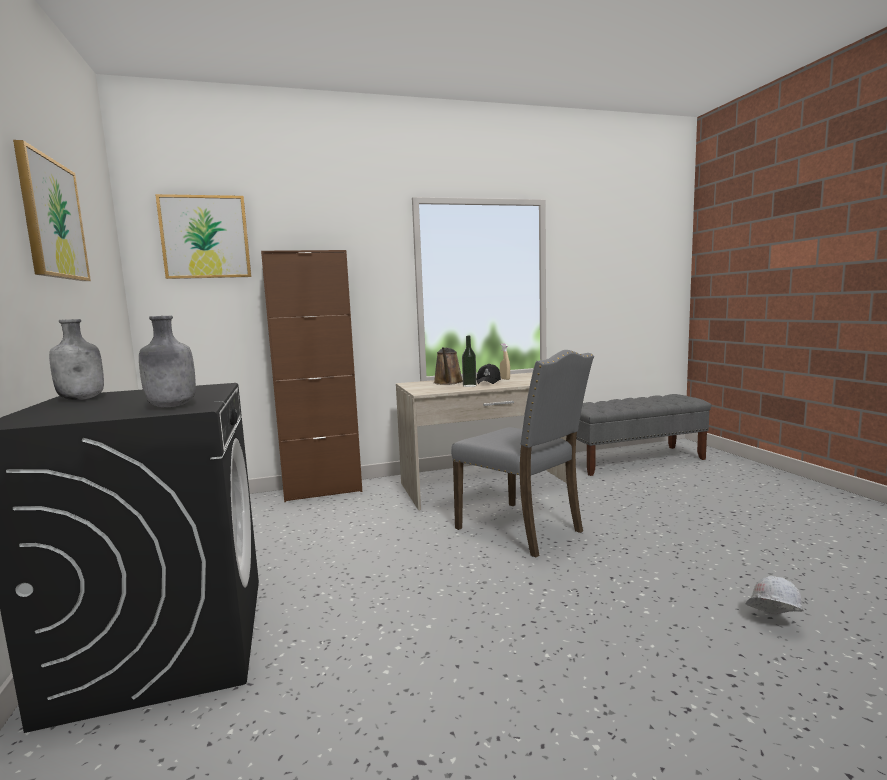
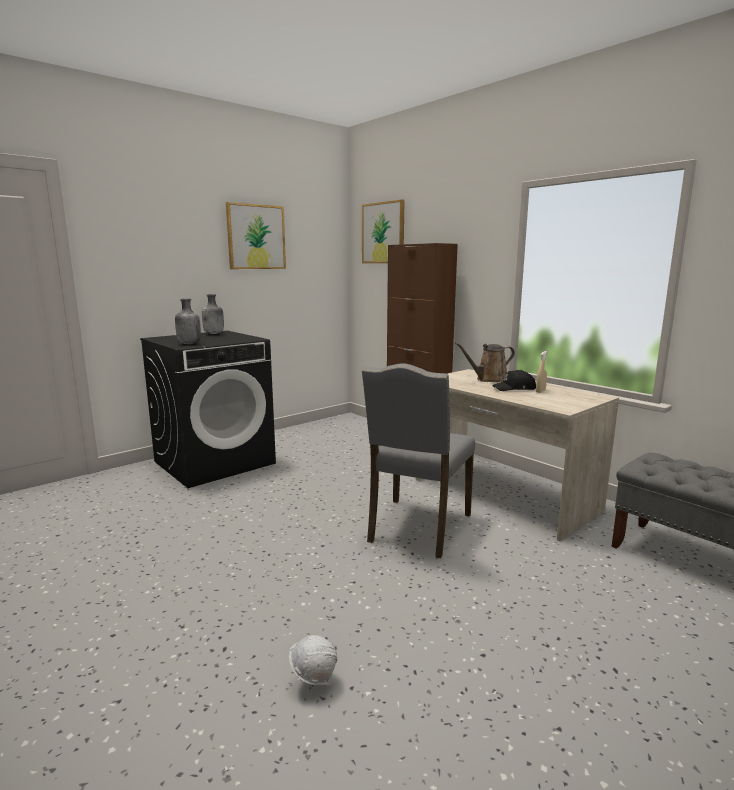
camera: 65 degrees right, 5 degrees up
(469, 386) = (481, 386): bottle -> none

